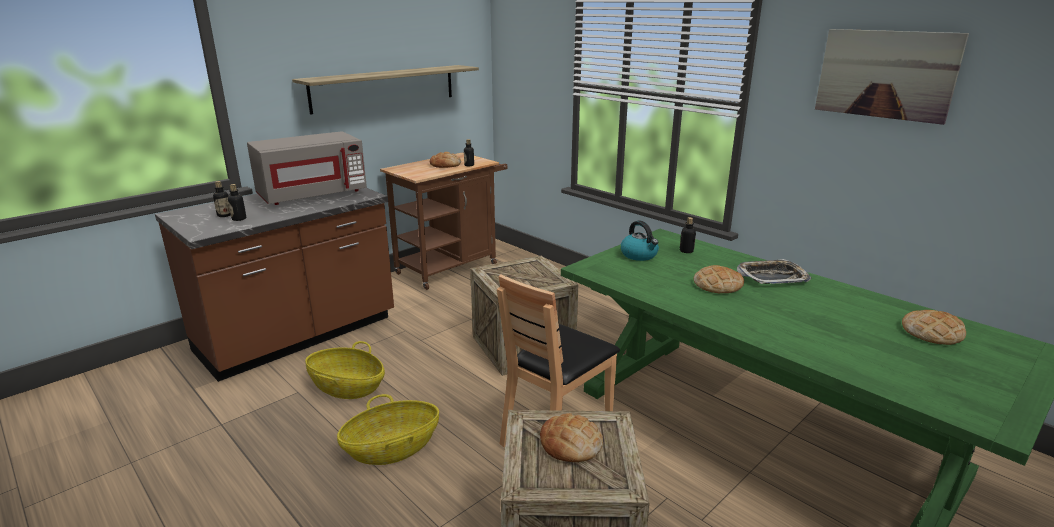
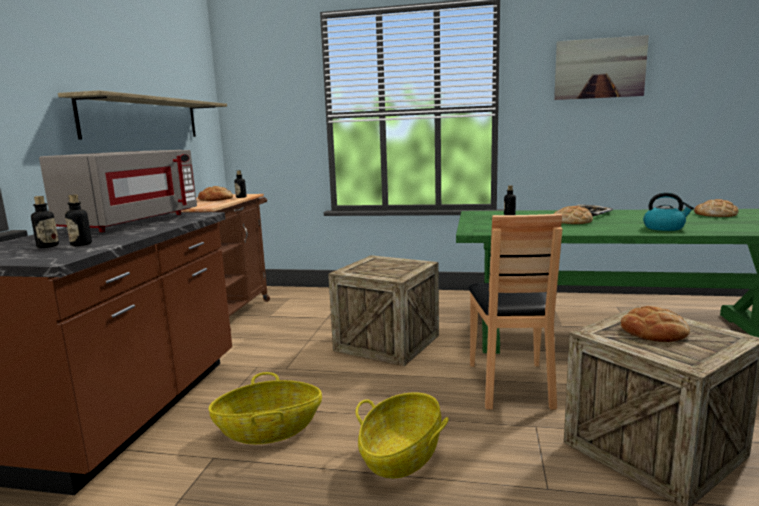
camera: 35 degrees left, 10 degrees down
(639, 255) = (488, 221): kettle -> kettle (664, 228)

